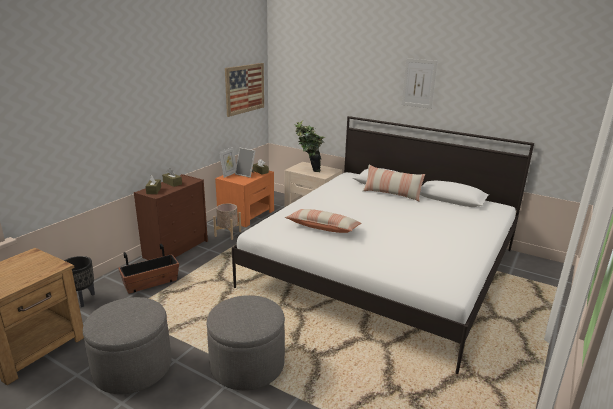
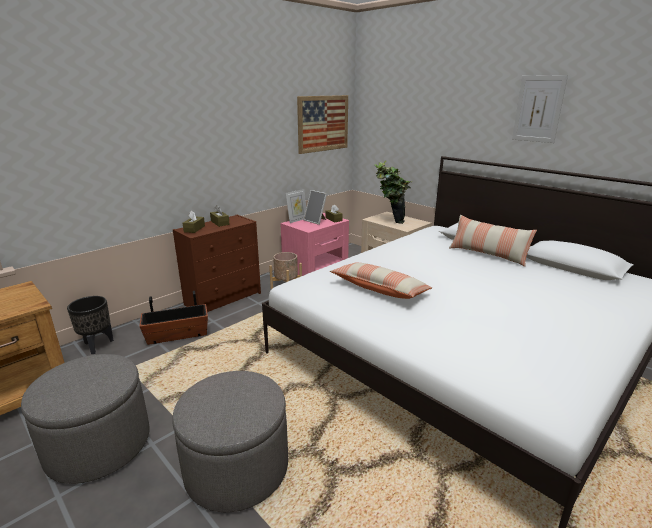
camera: 15 degrees right, 0 degrees up
(246, 214) = (316, 267): orange nightstand -> pink nightstand

